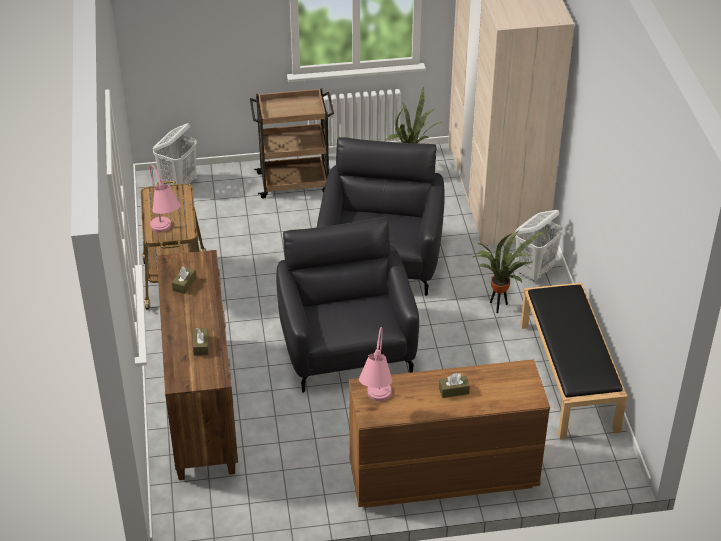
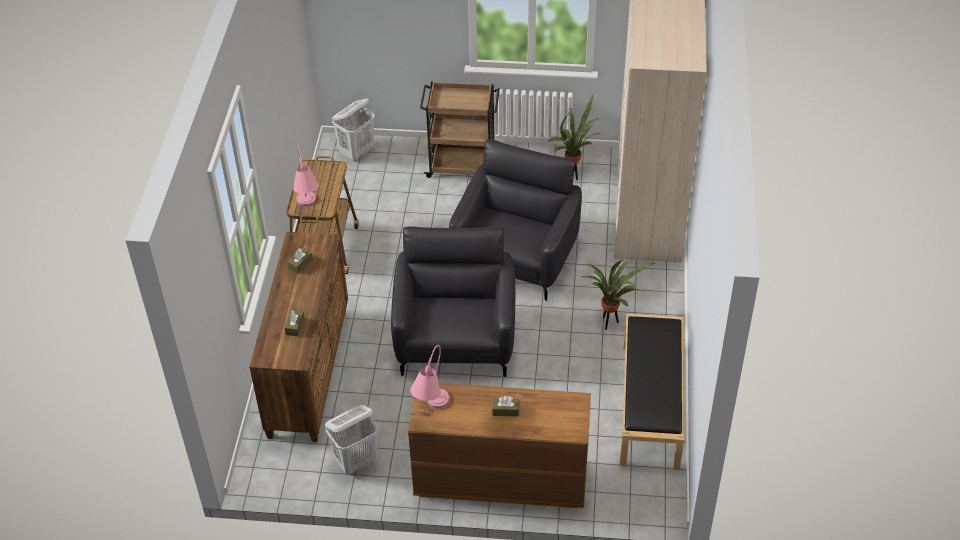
camera: 15 degrees right, 5 degrees up
(534, 271) = (656, 293): white laundry basket -> white laundry basket (356, 461)

